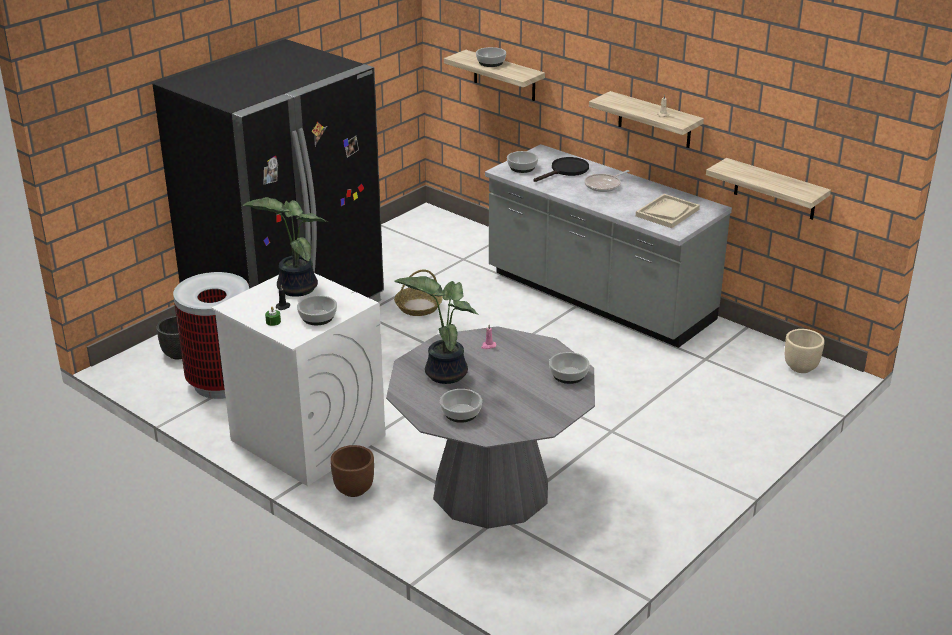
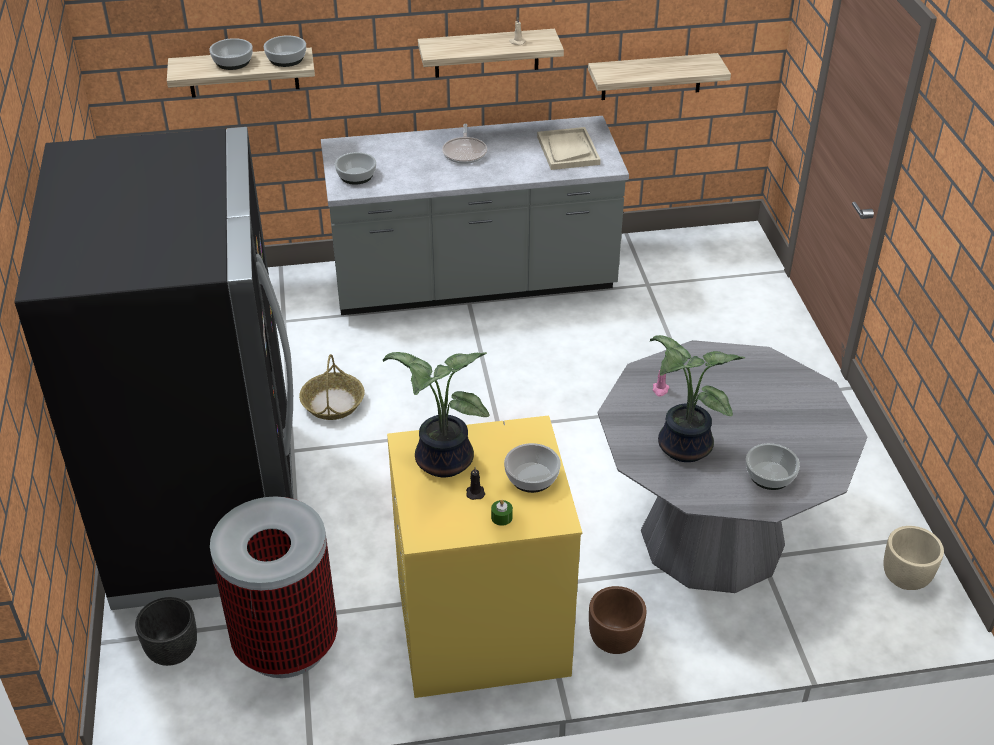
camera: 50 degrees left, 10 degrees up
(307, 438) = (480, 628): white washing machine -> yellow washing machine
(566, 171) = (402, 156): black frying pan -> none
(569, 375) = (768, 368): bowl -> bowl (286, 59)
(800, 367) = (718, 245): beige planter -> beige planter (905, 579)

